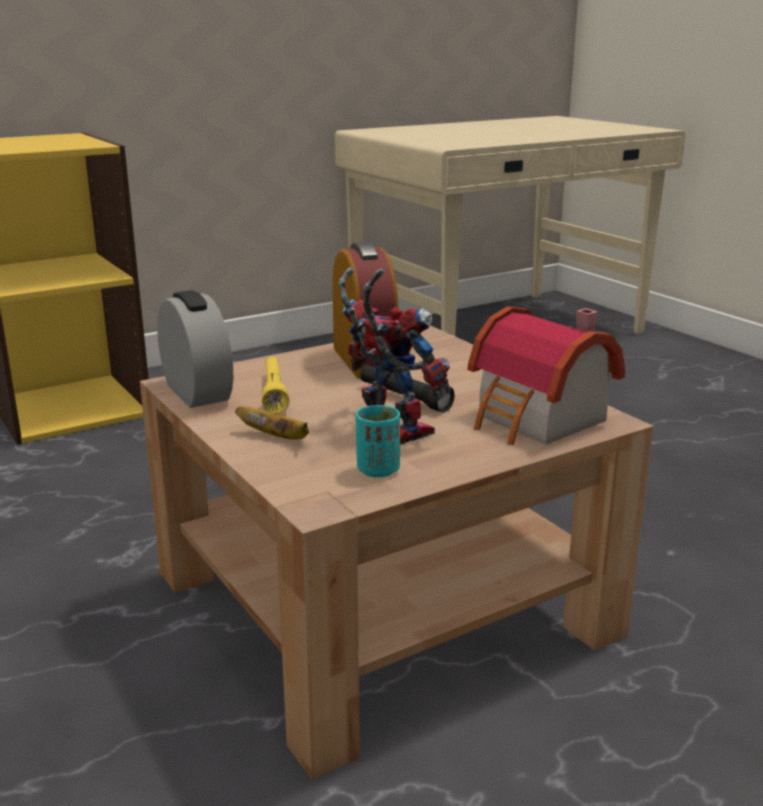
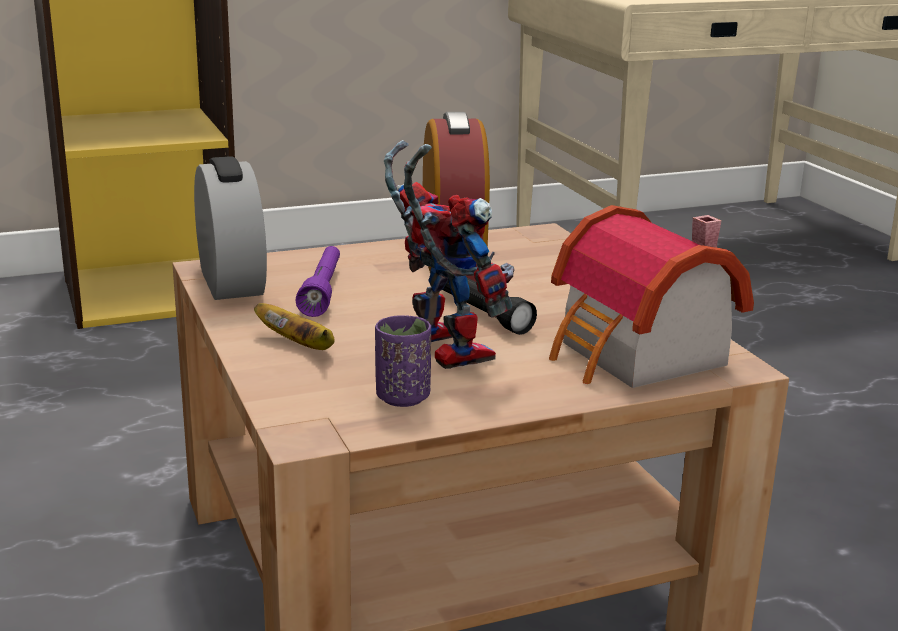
camera: 10 degrees right, 0 degrees up
(274, 393) = (322, 291): yellow flashlight -> purple flashlight
(378, 470) = (402, 397): turquoise cup -> purple cup

